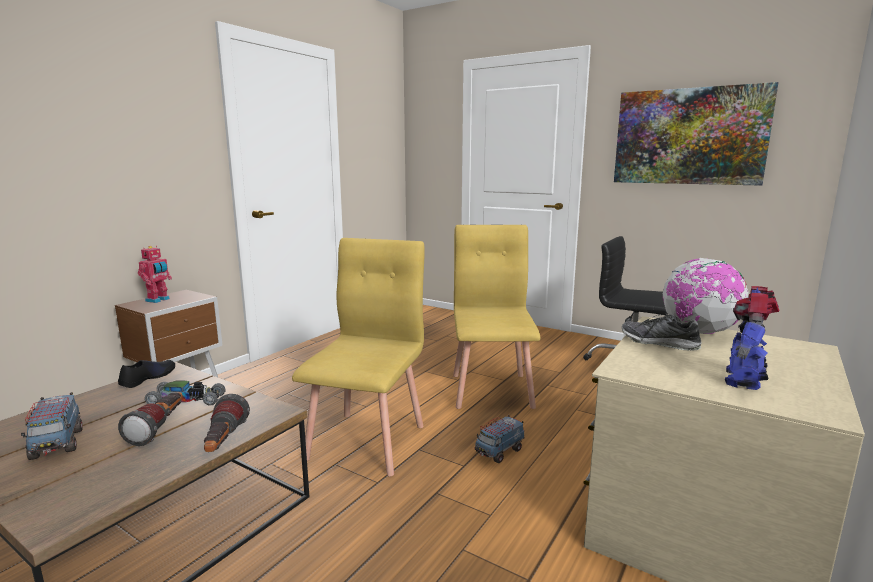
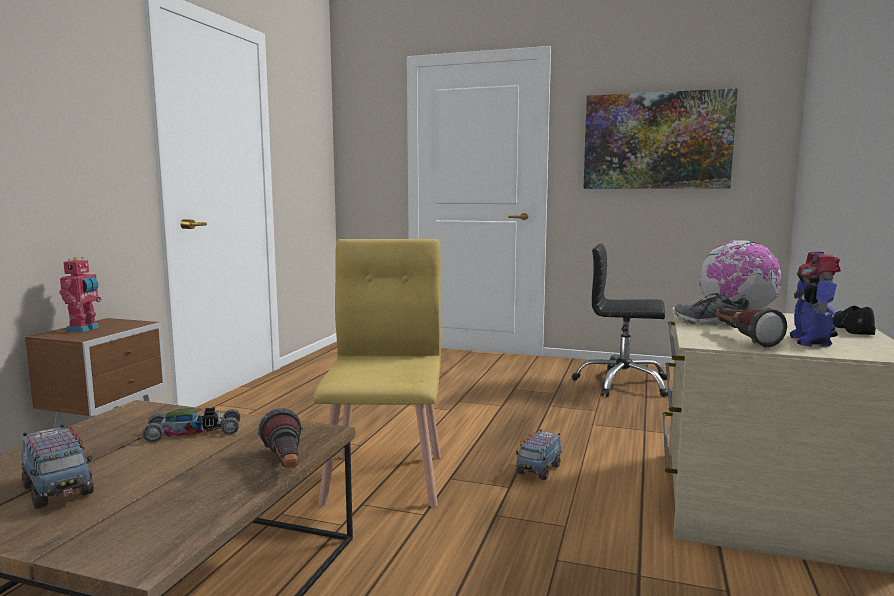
camera: 15 degrees left, 5 degrees down
(148, 378) = (115, 417): black shoe -> black shoe (851, 329)
(160, 428) = (187, 461): flashlight -> flashlight (743, 339)
(492, 390) = (494, 416): yellow chair -> none

